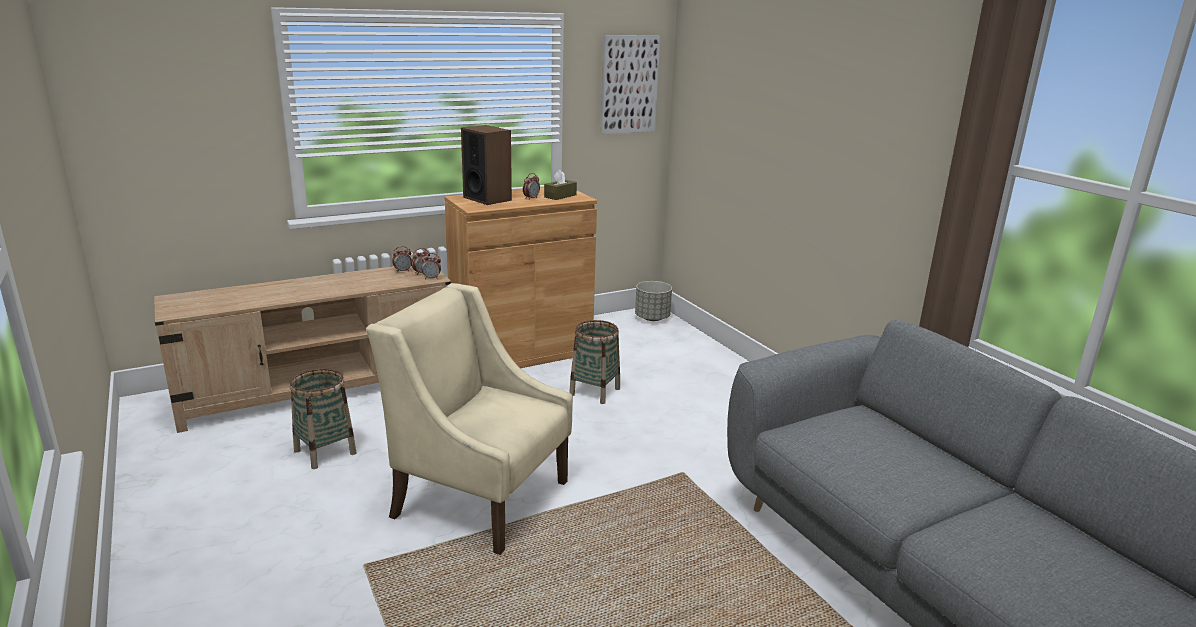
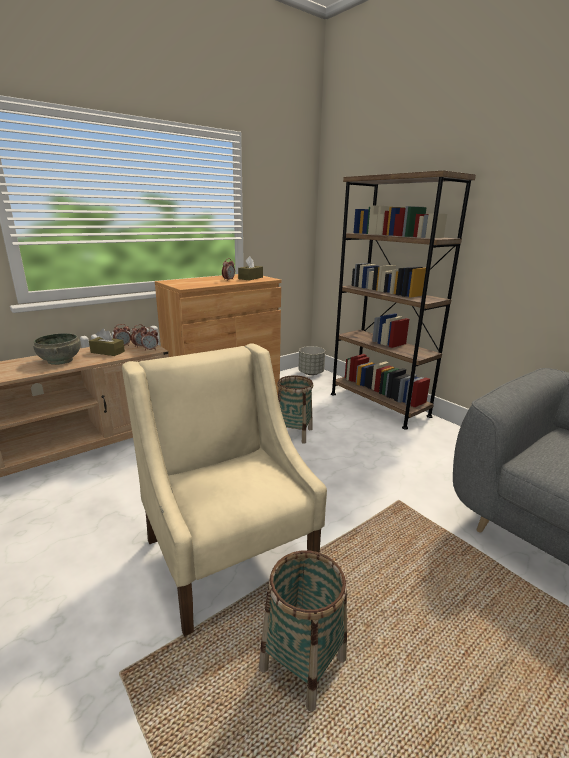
camera: 10 degrees left, 0 degrees up
(325, 452) = (63, 521): basket -> basket (303, 663)
(335, 285) = (61, 360): none -> grey bowl
(384, 278) = (107, 352): none -> brown tissue box
(480, 497) = (229, 554): beige armchair -> beige armchair turned 45 degrees clockwise
(487, 198) = (192, 281): speaker -> none
(629, 85) = (289, 196): picture -> none
(722, 367) = (378, 405): none -> brown bookcase

